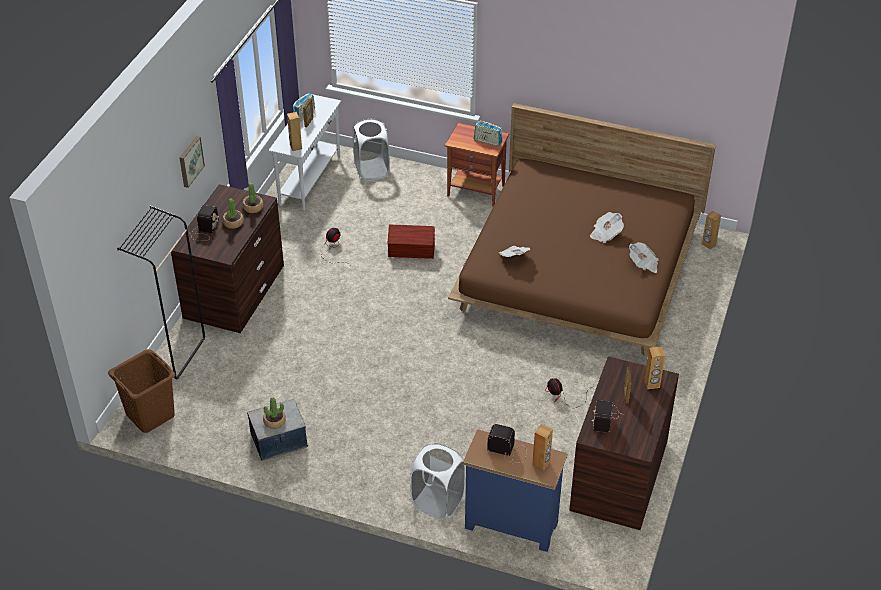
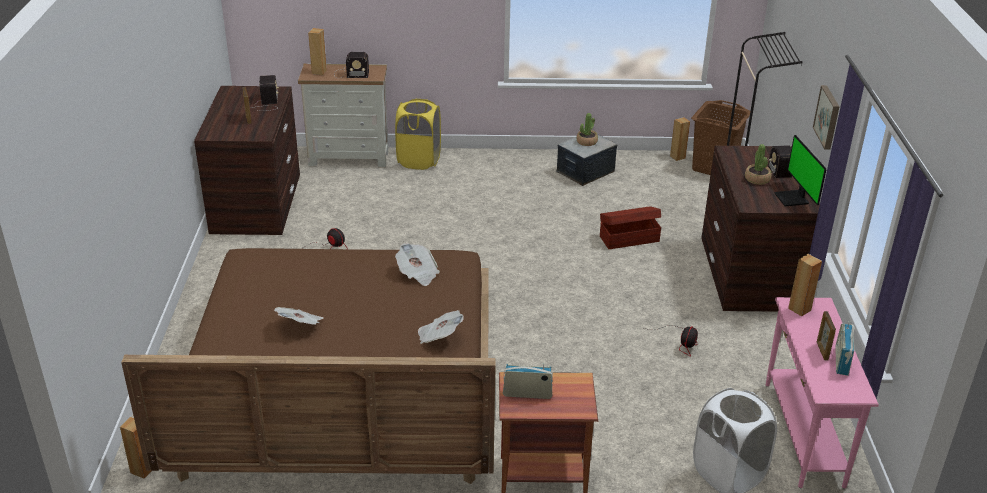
camera: 160 degrees right, 10 degrees down
(226, 200) = (793, 199): none -> monitor
(253, 207) = (753, 197): potted plant -> none
(309, 179) = (805, 434): white console table -> pink console table
(412, 251) = (579, 362): brown storage box -> brown storage box (628, 238)
(437, 502) = (419, 161): white laundry basket -> yellow laundry basket
(511, 524) = (349, 159): blue dresser -> white dresser
(643, 264) = (242, 300): newspaper -> newspaper (439, 337)
(652, 384) = (222, 129): brown speaker -> brown speaker (677, 157)

